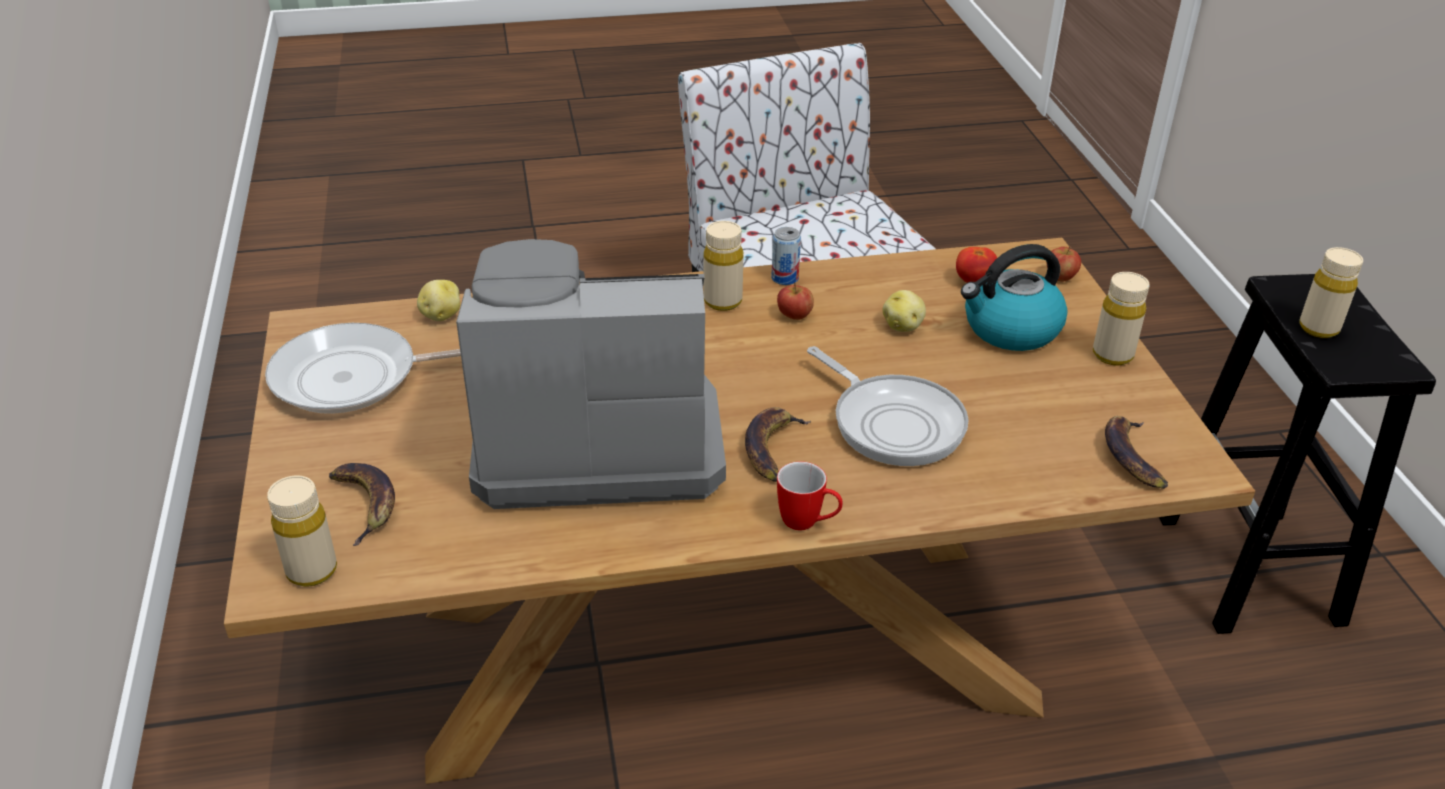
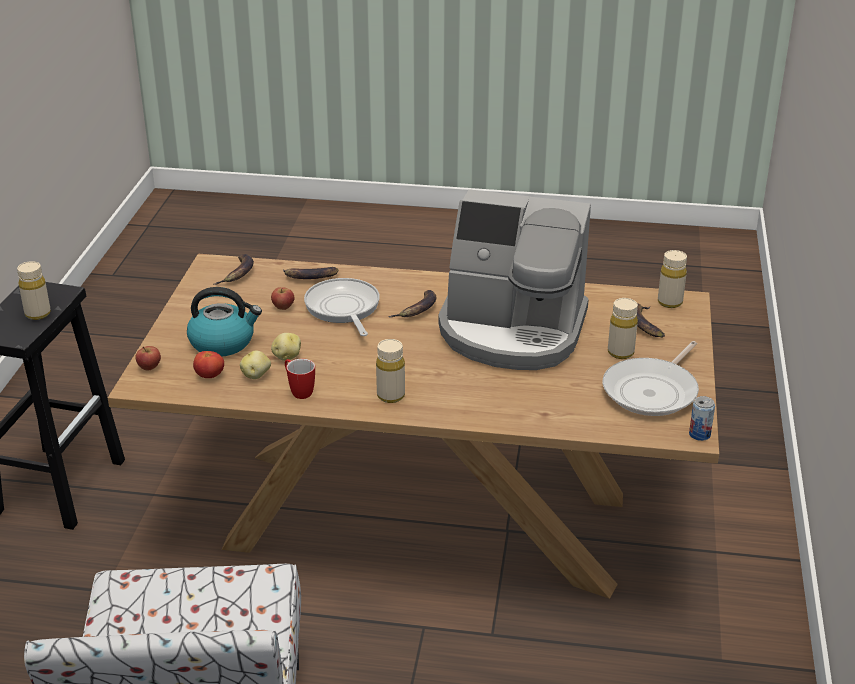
camera: 160 degrees left, 5 degrees down
(354, 378) = (653, 391): frying pan -> frying pan turned 120 degrees clockwise
(441, 315) = (592, 424): potato -> potato (256, 375)
(785, 278) = (336, 404): can -> can (699, 434)
(794, 316) = (350, 376): apple -> apple (283, 307)
(808, 523) = (422, 278): mug -> mug (298, 391)
(1005, 477) = (310, 277): none -> banana
(1112, 355) = (182, 317): beige bottle -> beige bottle (620, 352)

